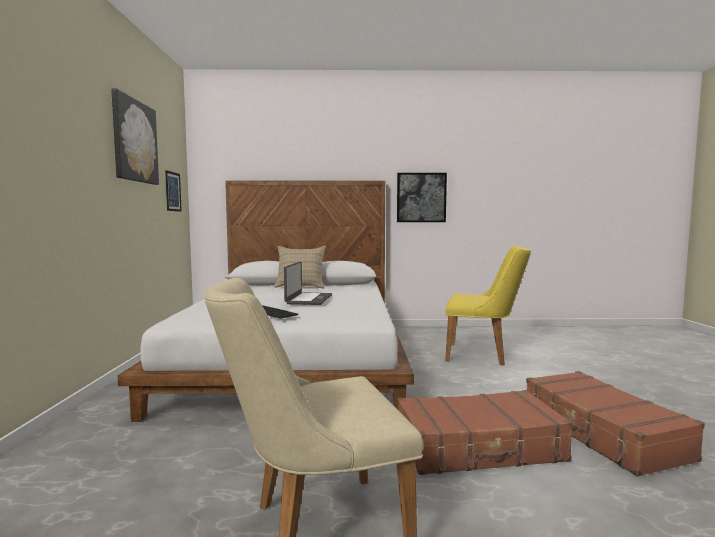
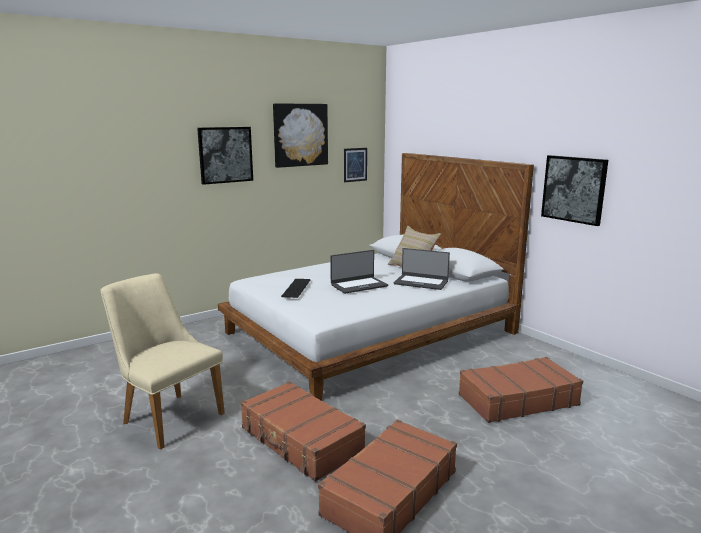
camera: 55 degrees right, 10 degrees up
(66, 143) = (225, 155): none -> picture
(342, 289) = (421, 282): none -> laptop
(483, 355) = (517, 400): yellow chair -> brown suitcase

